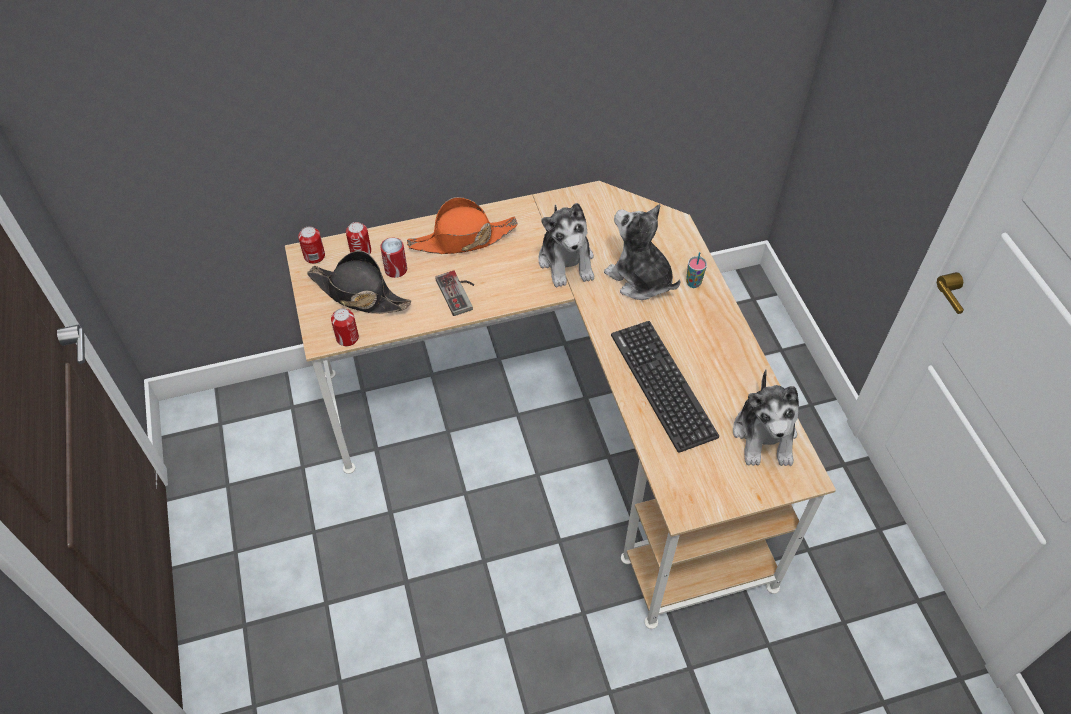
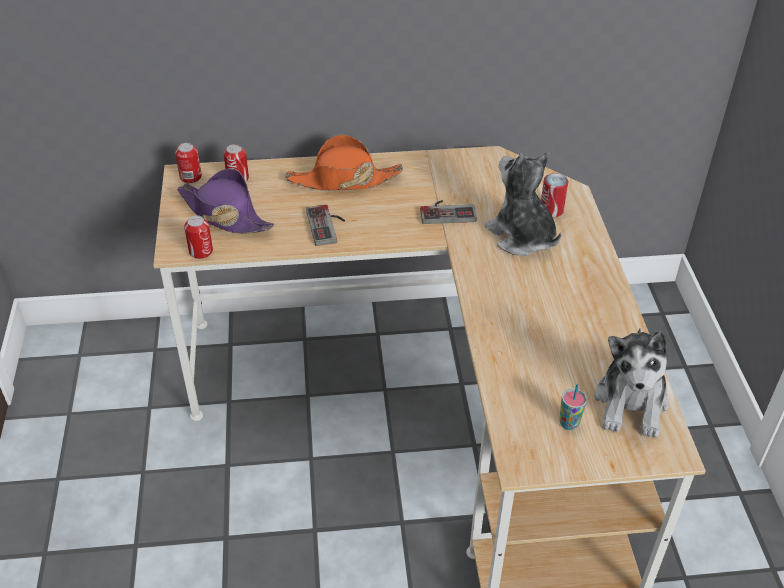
camera: 10 degrees right, 10 degrees down
(358, 293) = (224, 214): black hat -> purple hat
(396, 269) = (268, 198): can -> can (551, 210)
(566, 261) = (447, 212): plush toy -> game controller
(662, 385) = (524, 338): keyboard -> none
(693, 283) = (579, 247): cup -> cup (569, 423)

